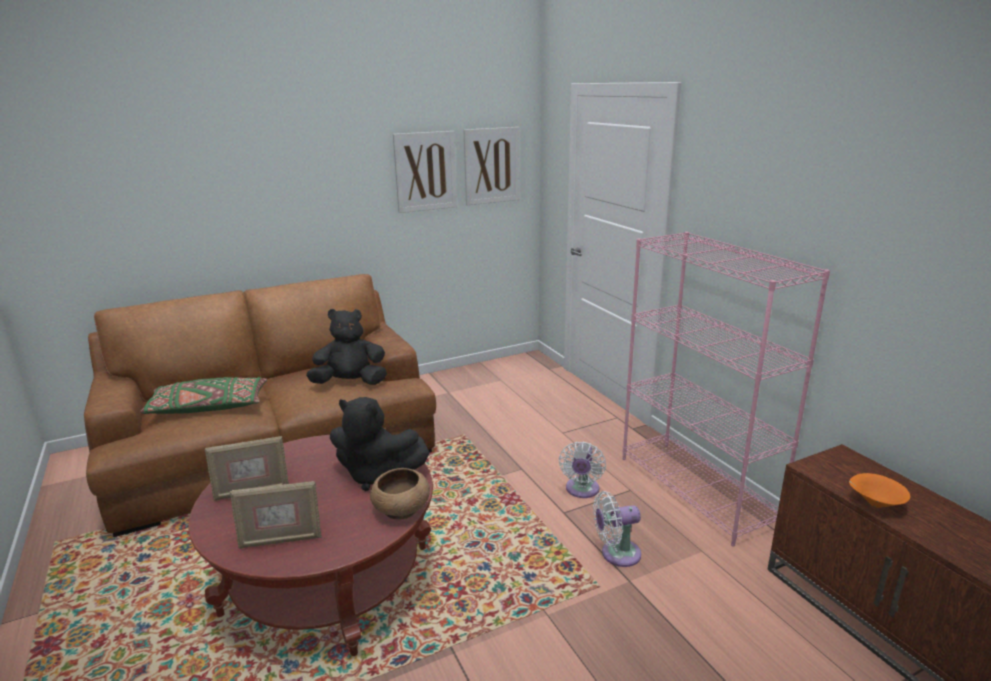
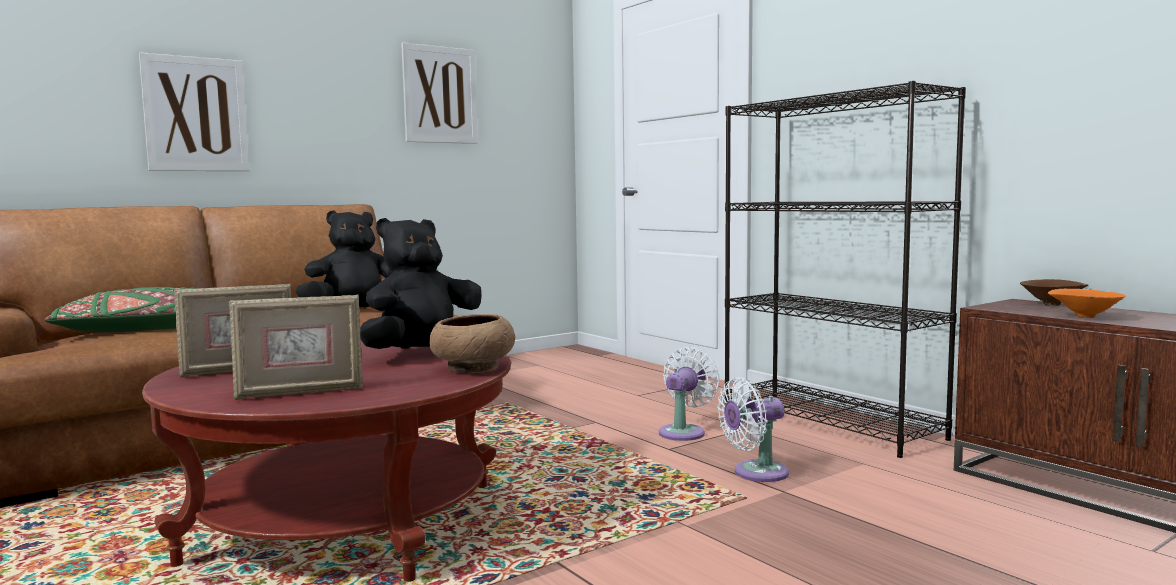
camera: 10 degrees left, 15 degrees down
(377, 474) = (424, 354): black plush toy -> black plush toy turned 135 degrees clockwise
(492, 165) = (519, 99): picture -> picture (196, 114)
(582, 490) = (684, 432): white fan -> white fan turned 150 degrees counterclockwise
(697, 489) = (830, 423): pink bookcase -> black bookcase
(866, 467) = (1053, 305): none -> brown bowl

